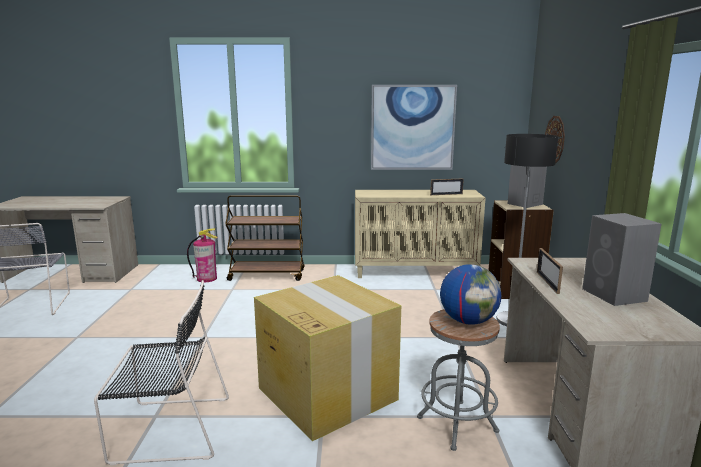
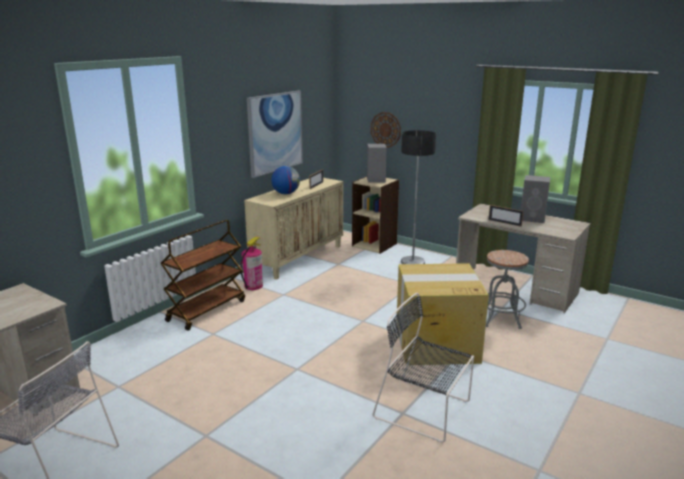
camera: 55 degrees left, 5 degrees up
(168, 429) = (425, 410): black chair -> black chair turned 90 degrees counterclockwise
(207, 278) = (163, 339): fire extinguisher -> fire extinguisher (253, 286)
(468, 321) = (508, 256): globe -> globe (286, 193)

